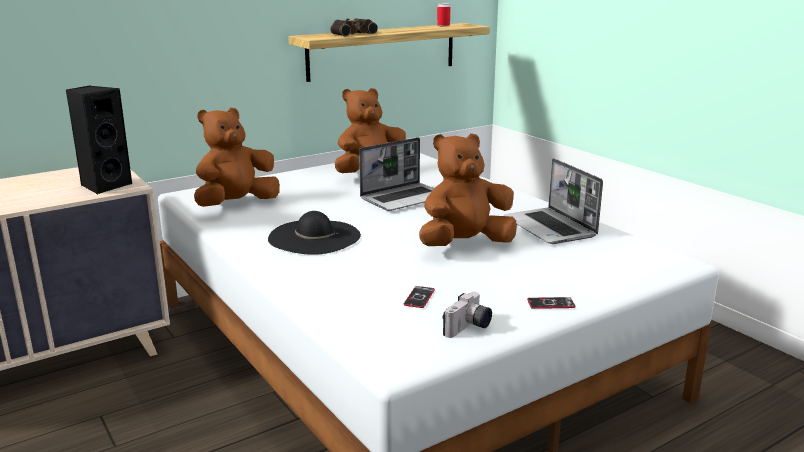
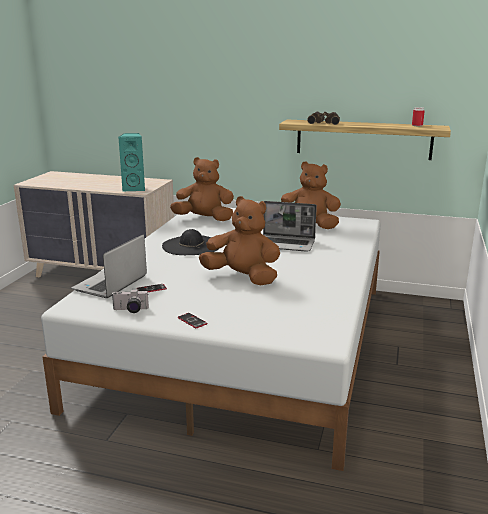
camera: 50 degrees right, 0 degrees up
(104, 186) = (134, 188): black speaker -> turquoise speaker
(550, 228) = (315, 290): laptop -> laptop (110, 284)

